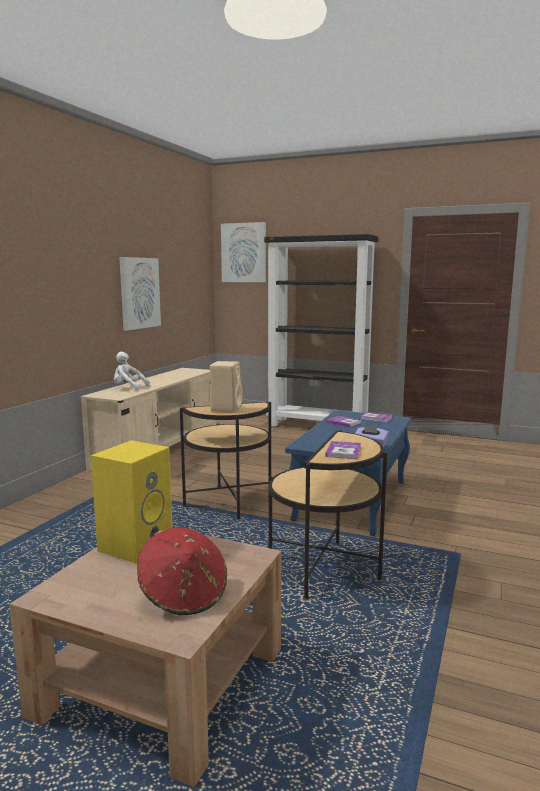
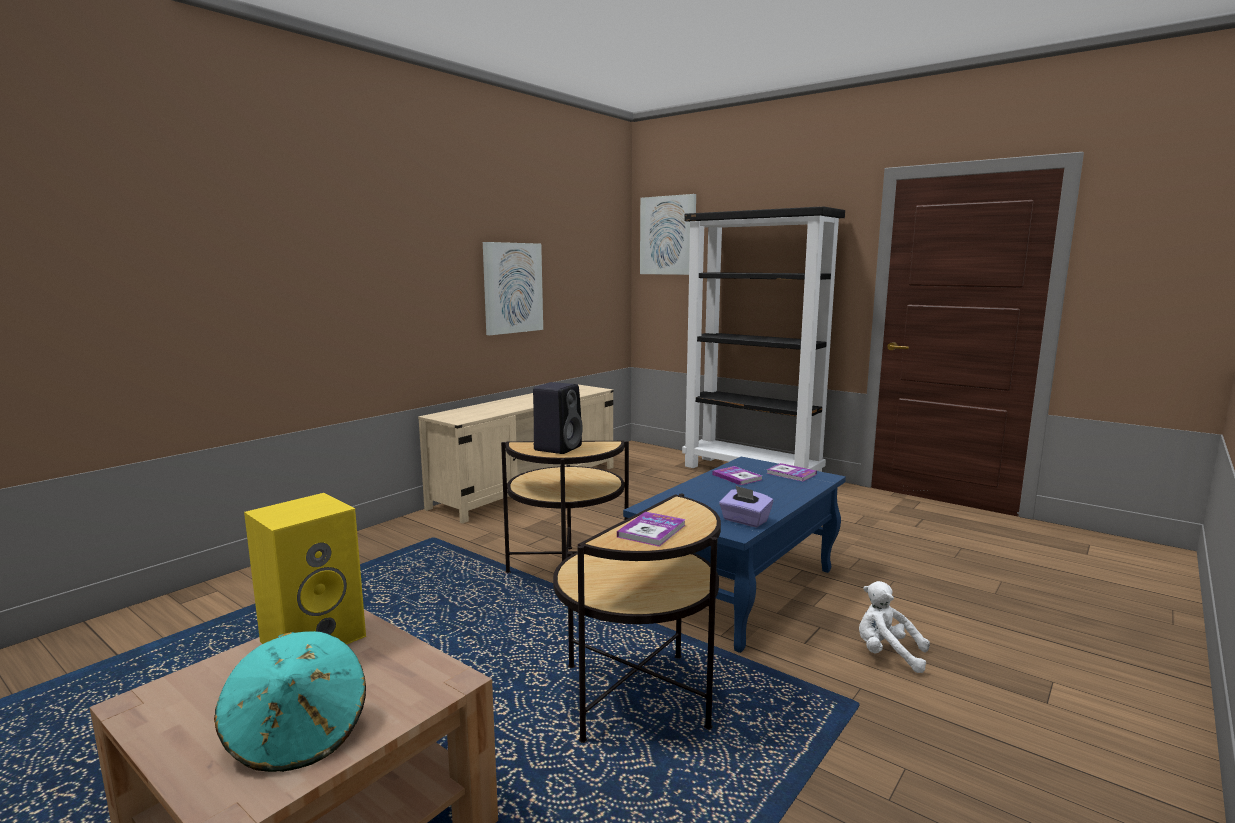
camera: 15 degrees right, 0 degrees up
(128, 388) = (484, 408): white plush toy -> white plush toy (887, 654)
(183, 595) = (298, 734): red hat -> turquoise hat
(226, 409) = (558, 448): beige speaker -> black speaker

